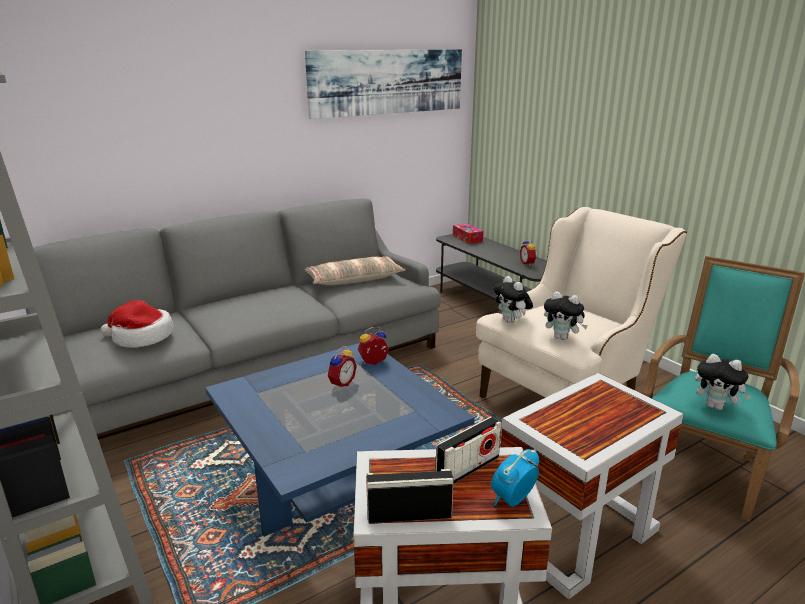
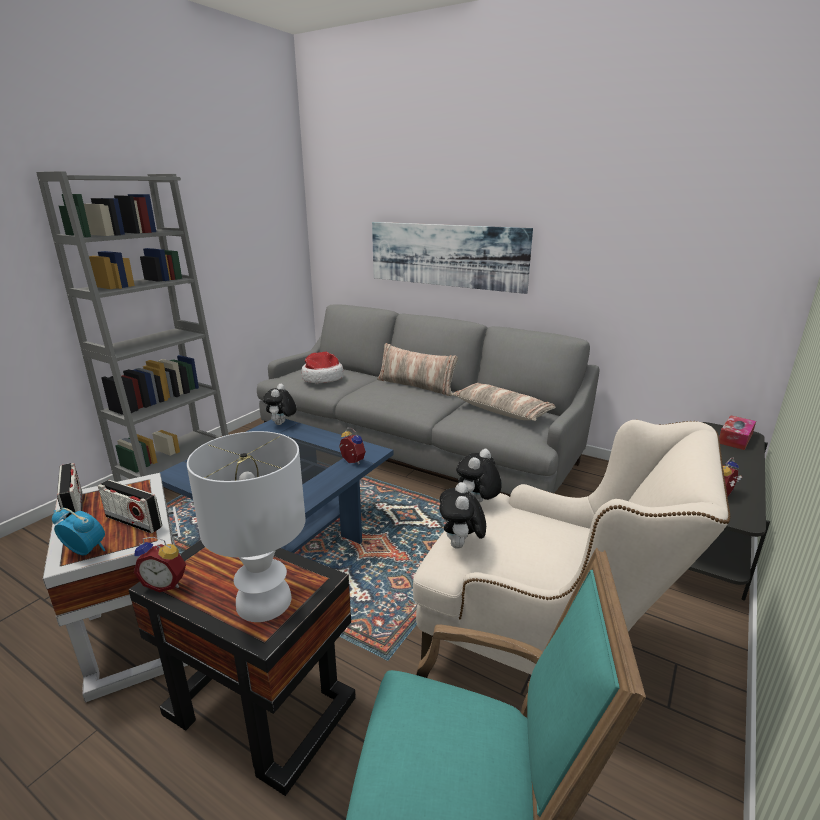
camera: 65 degrees right, 0 degrees up
(249, 296) = (416, 385): none -> pillow
(341, 383) = (307, 457): alarm clock -> alarm clock (166, 583)
(388, 82) = (664, 211): picture -> picture (446, 255)
(574, 534) = (258, 705): white side table -> black side table
(623, 407) = (265, 602): none -> white table lamp
(716, 406) = (394, 744): plush toy -> plush toy (281, 424)

